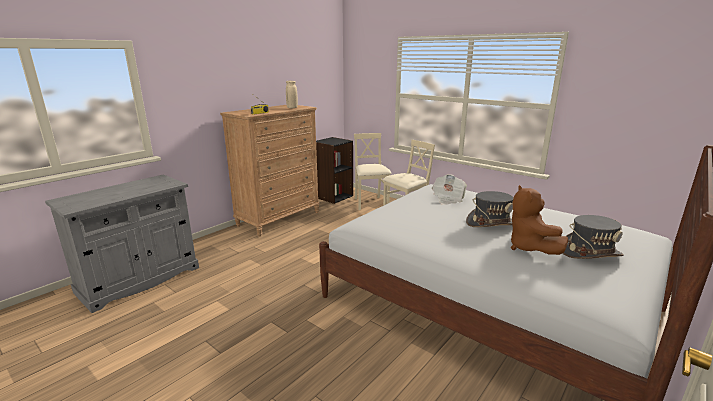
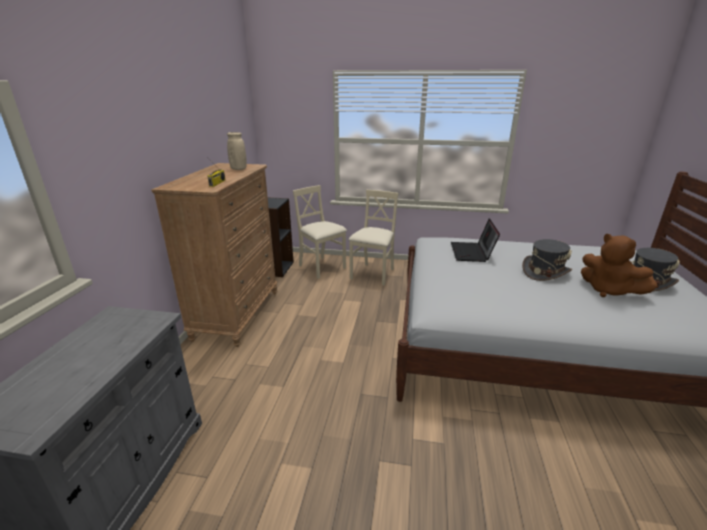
camera: 30 degrees left, 5 degrees up
(448, 199) = (472, 253): newspaper -> laptop

